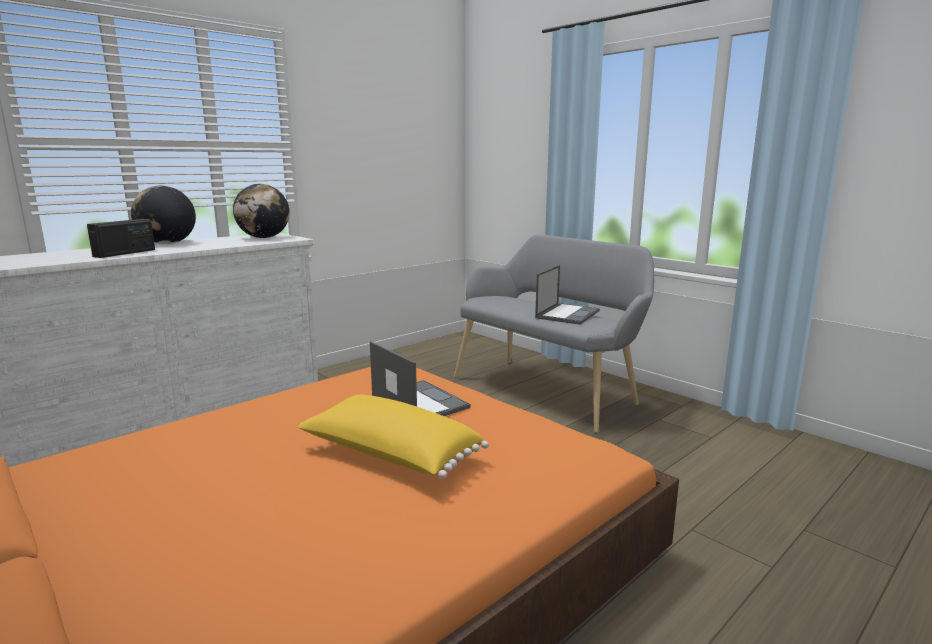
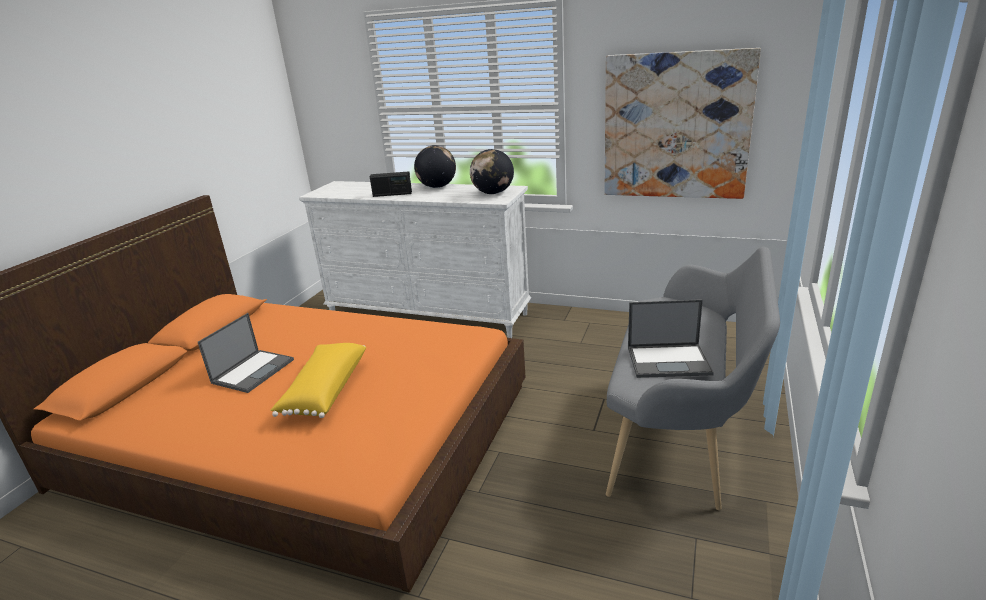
camera: 65 degrees right, 10 degrees up
(388, 168) = (676, 127): none -> picture
(418, 402) = (414, 369): laptop -> laptop (253, 370)

